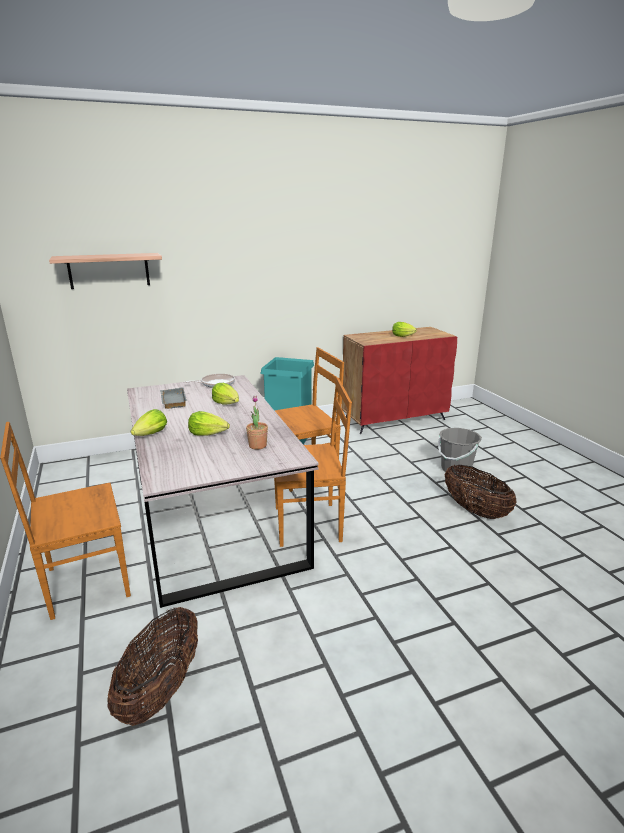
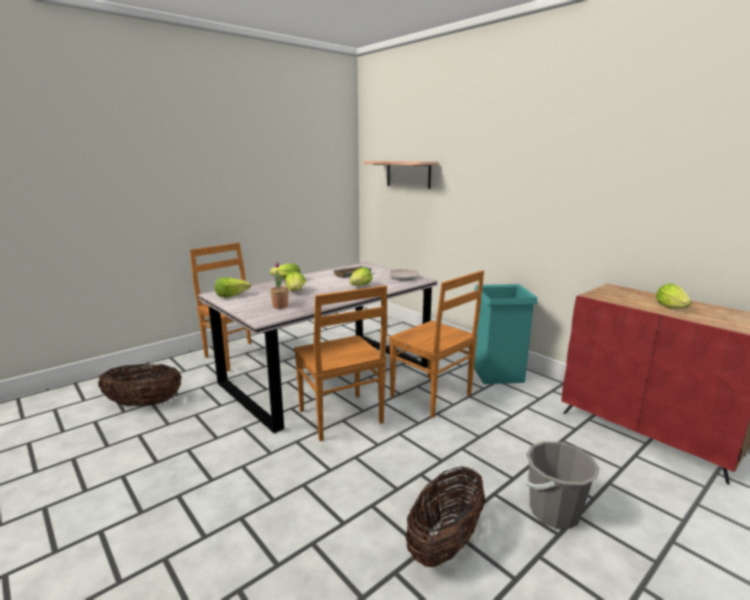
camera: 70 degrees right, 5 degrees down
(181, 470) = (232, 295): none -> lettuce

